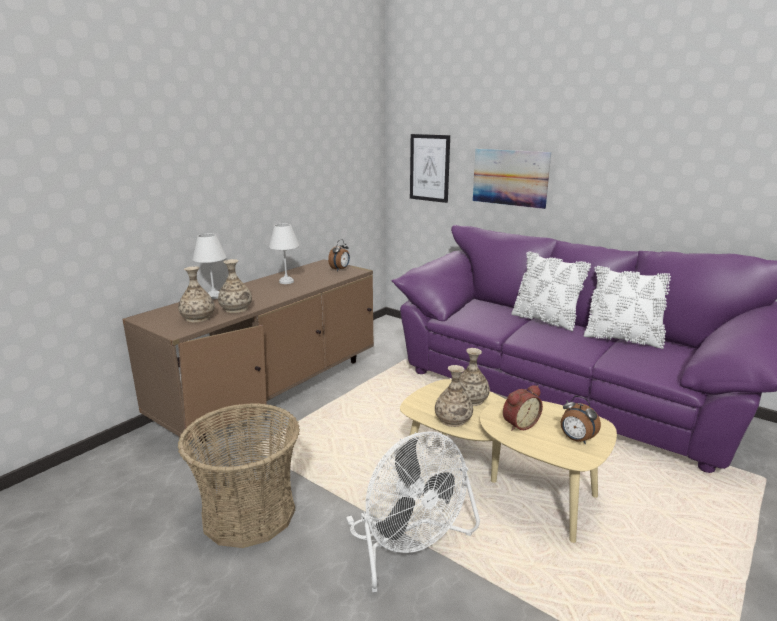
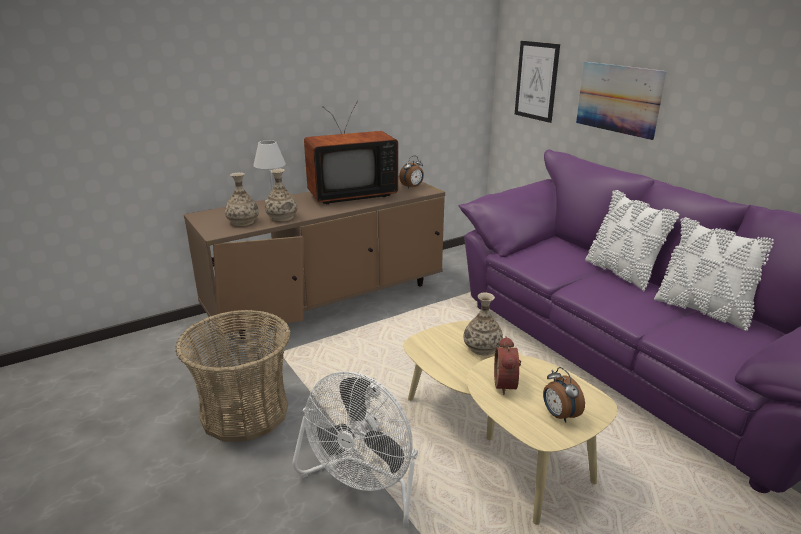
camera: 20 degrees right, 5 degrees up
(286, 281) = (349, 194): white table lamp -> television
(405, 547) = (362, 480): white fan -> white fan turned 45 degrees clockwise
(453, 420) = (448, 365): vase -> none
(519, 424) = (507, 385): alarm clock -> alarm clock turned 105 degrees clockwise

